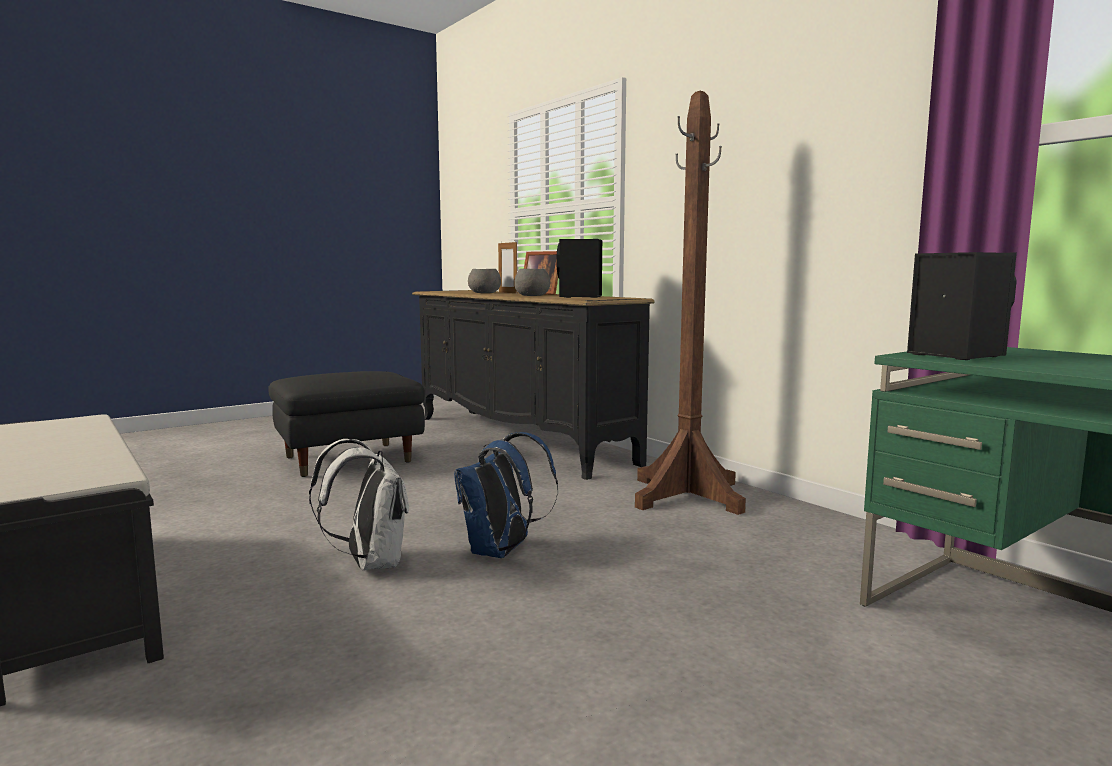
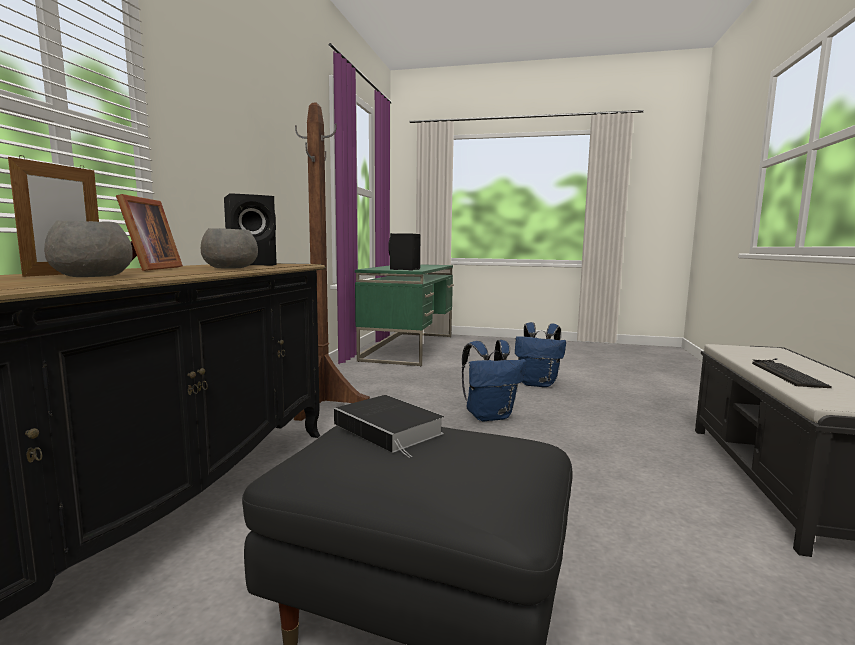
camera: 130 degrees left, 0 degrees up
(78, 441) = (783, 372): none -> keyboard
(370, 563) = (567, 436): white backpack -> none
(373, 375) = (391, 429): none -> book
(571, 669) = (538, 384): none -> blue backpack

